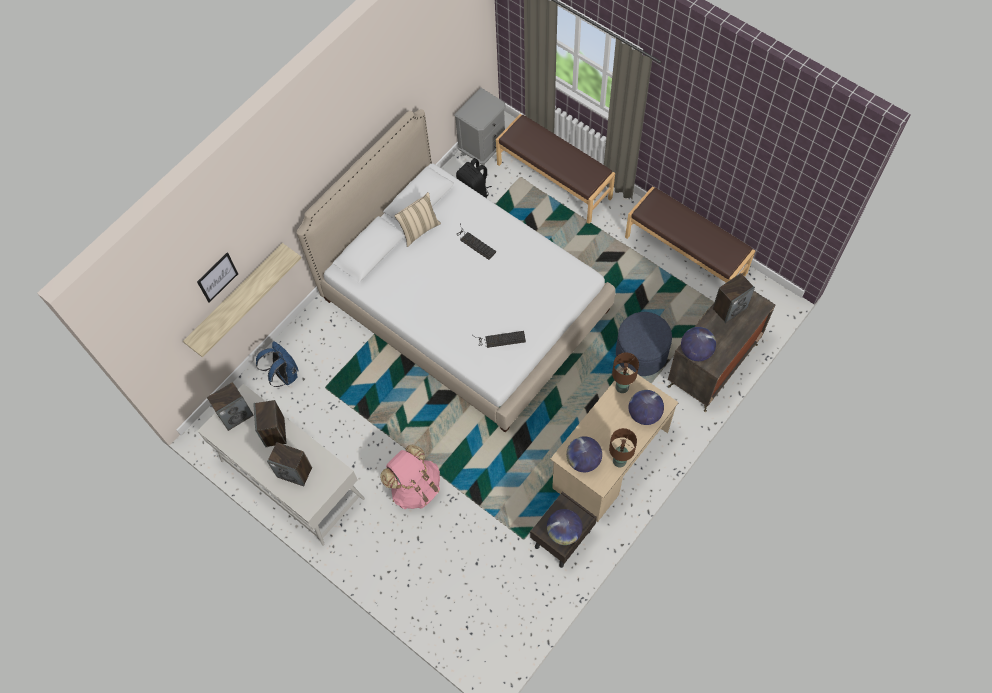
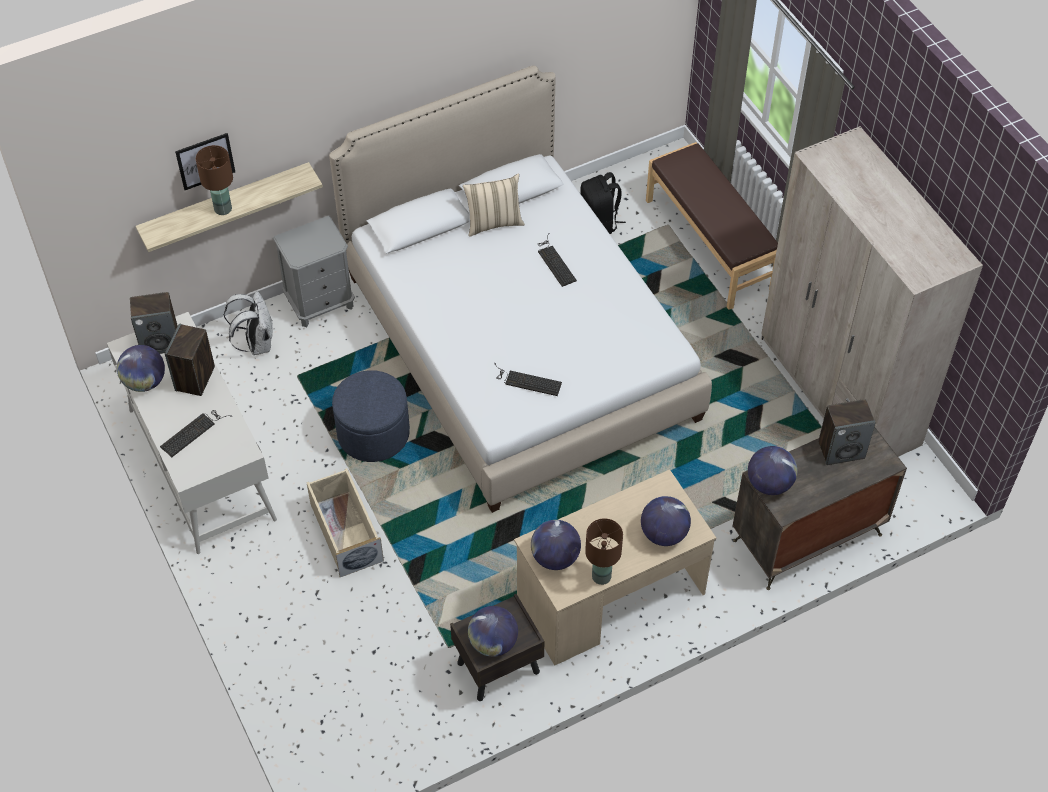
camera: 20 degrees right, 10 degrees down
(240, 449) = (145, 382): none -> globe
(284, 375) = (256, 343): blue backpack -> white backpack
(295, 472) = (194, 431): speaker -> keyboard
(415, 487) = (345, 532): pink backpack -> beige storage box
(483, 148) = (638, 177): grey nightstand -> grey nightstand (320, 303)
(622, 387) = (651, 492): brown table lamp -> brown table lamp (223, 209)
(641, 353) = (718, 487): blue ottoman -> blue ottoman (373, 433)
(686, 254) = (839, 391): brown bench -> beige wardrobe

